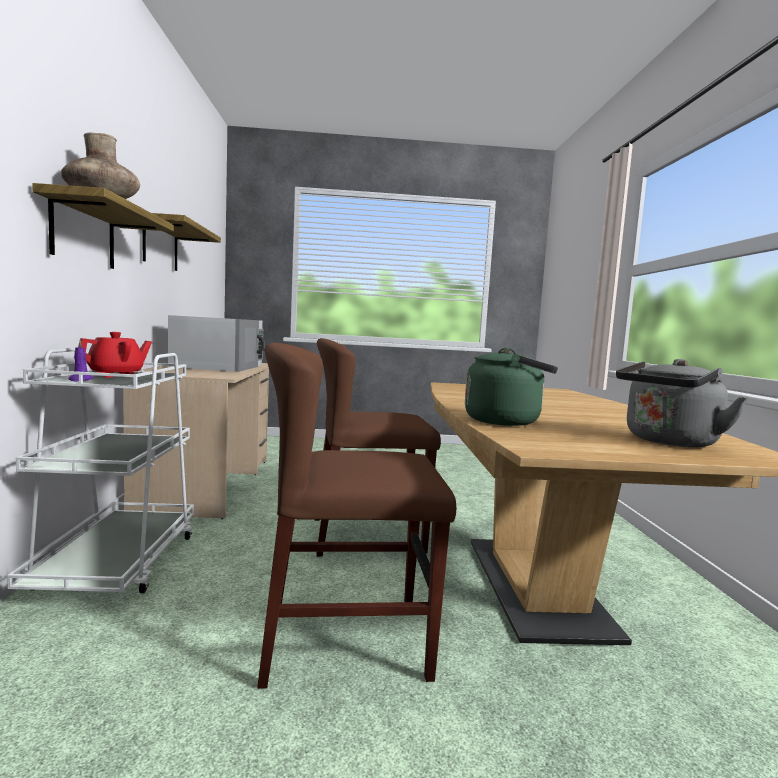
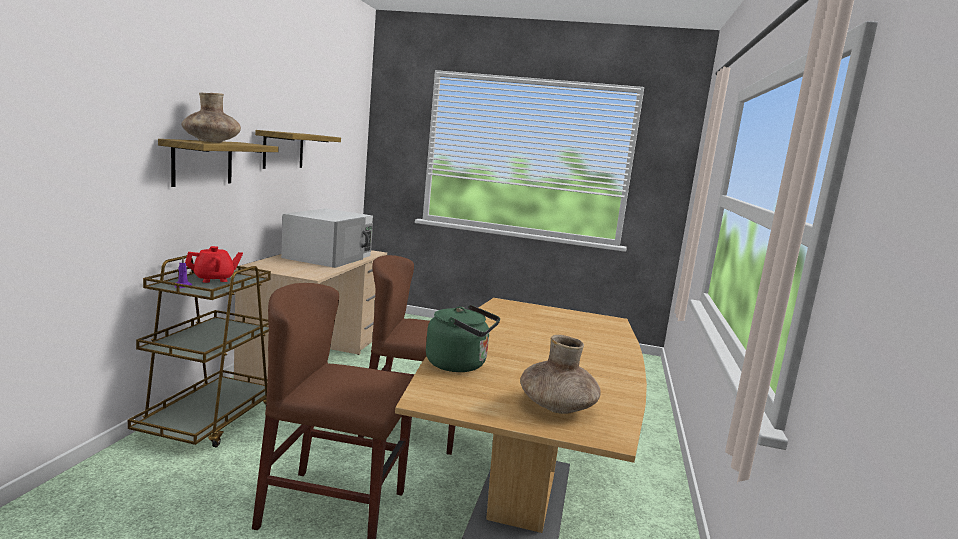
camera: 15 degrees right, 5 degrees up
(117, 563) = (210, 420): white cart -> brown cart
(668, 442) = (557, 406): grey kettle -> brown vase

